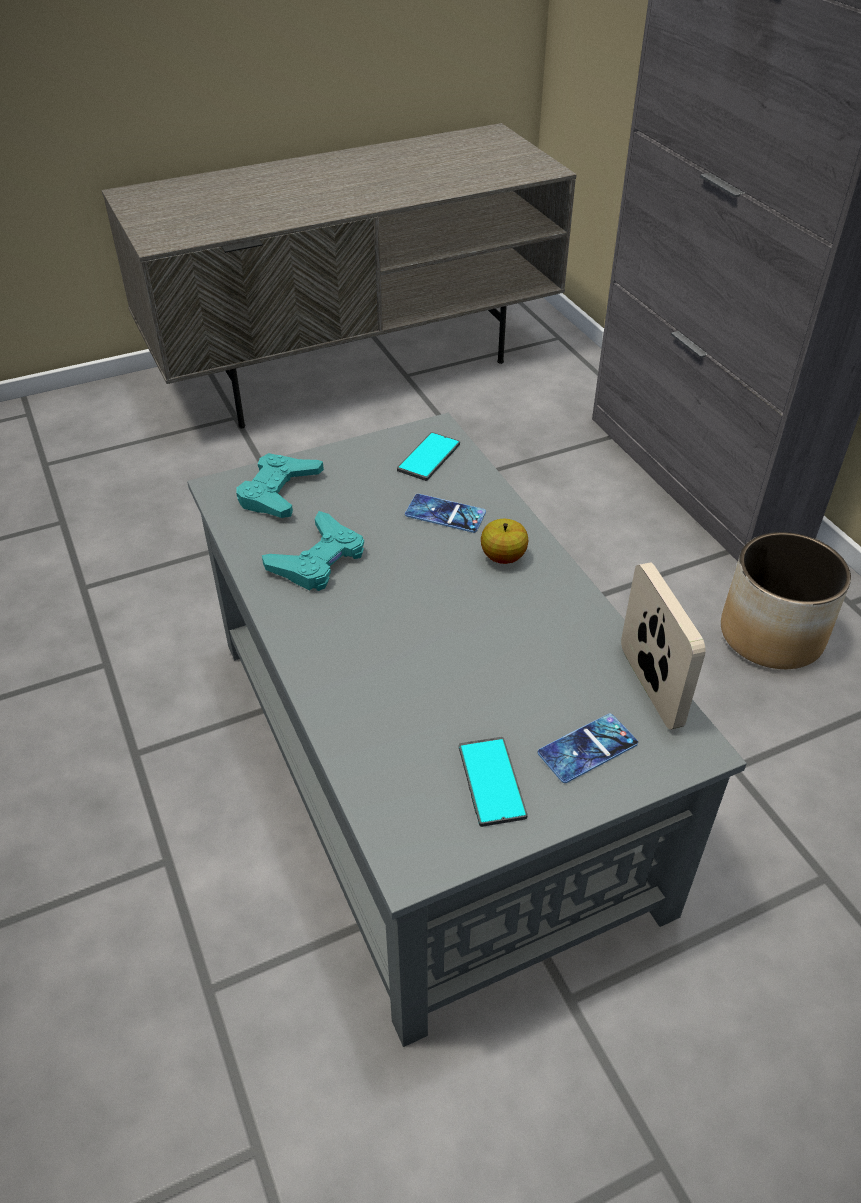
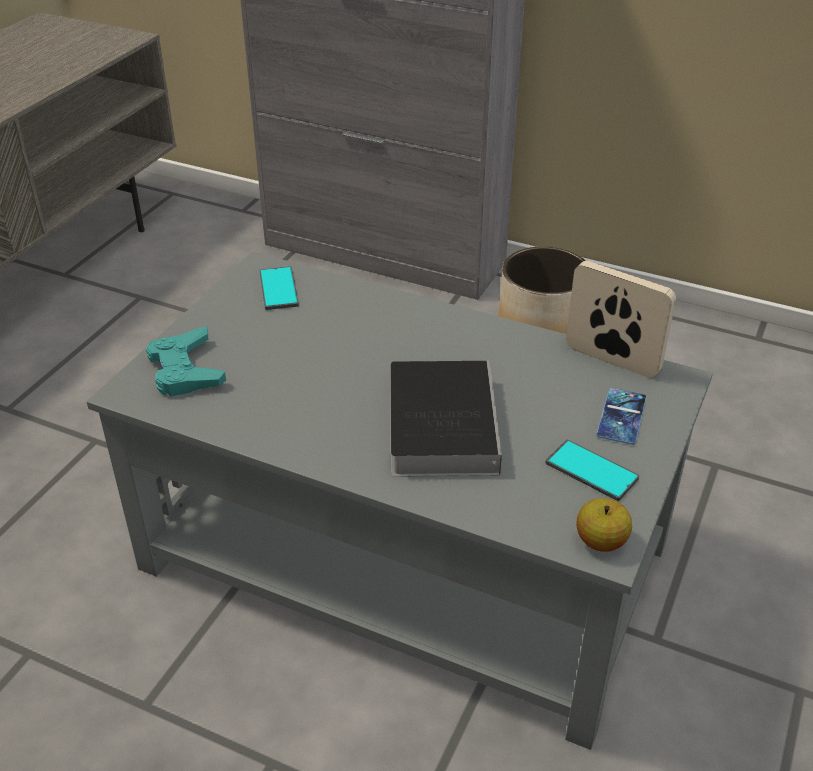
camera: 40 degrees left, 5 degrees down
(318, 560) = (285, 401): turquoise game controller -> none
(416, 652) = (441, 422): none -> book
(445, 514) = (342, 322): phone -> none
(503, 557) = (421, 330): apple -> apple (601, 541)

